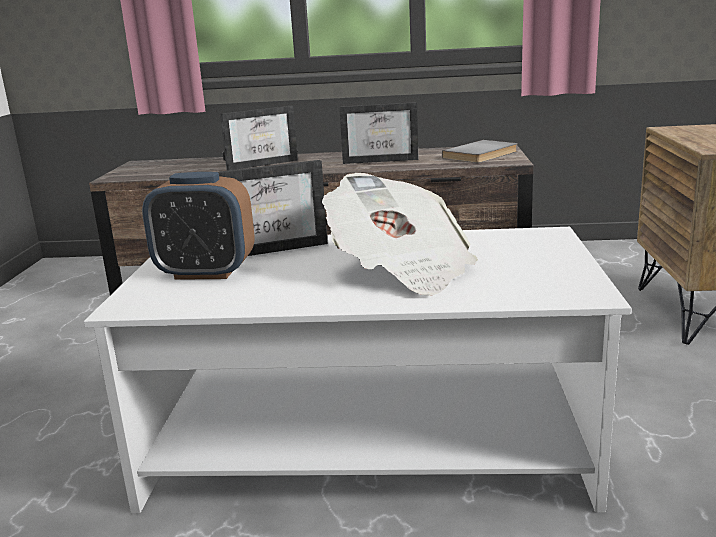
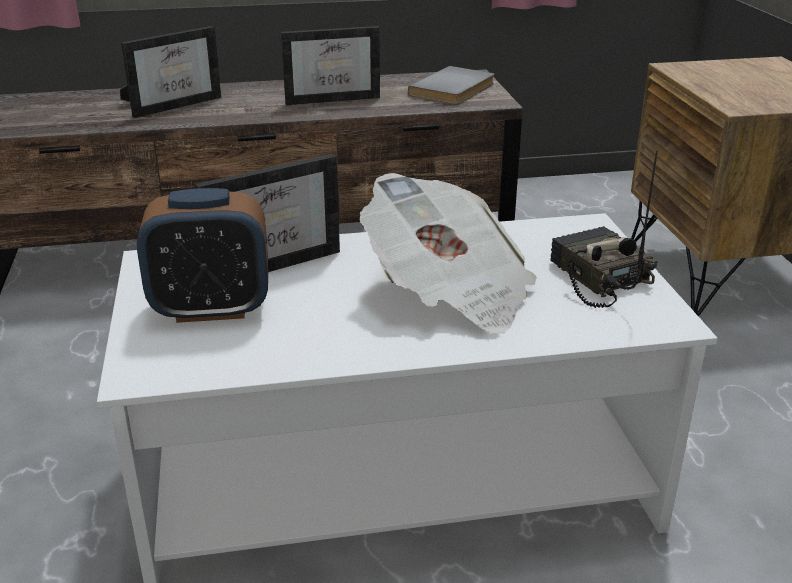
camera: 15 degrees left, 10 degrees up
(537, 264) = (596, 277): none -> radio

